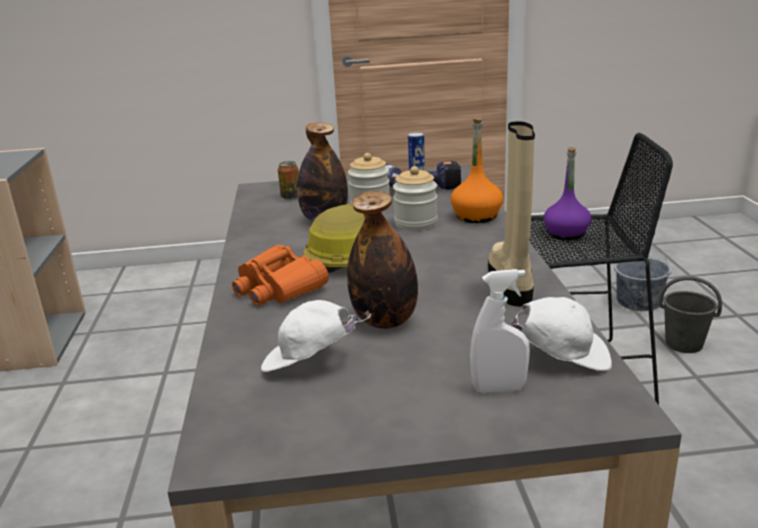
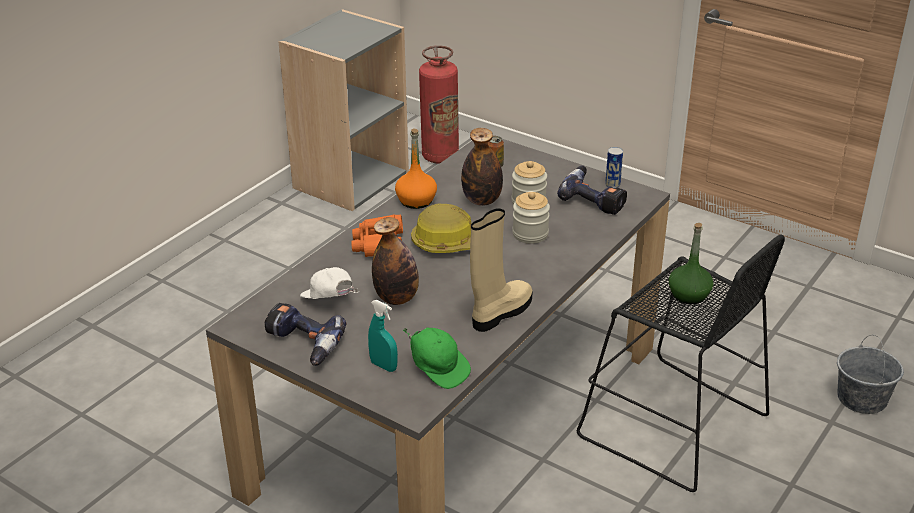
camera: 40 degrees right, 10 degrees up
(106, 291) = (440, 156): none -> fire extinguisher
(356, 426) = (302, 345): none -> power drill
(476, 216) = (577, 249): orange bottle -> orange bottle (416, 201)
(499, 389) = (383, 366): white spray bottle -> turquoise spray bottle
(560, 357) = (438, 369): white cap -> green cap
(566, 234) = (689, 295): purple bottle -> green bottle
(684, 344) = (832, 456): grey bucket -> none

